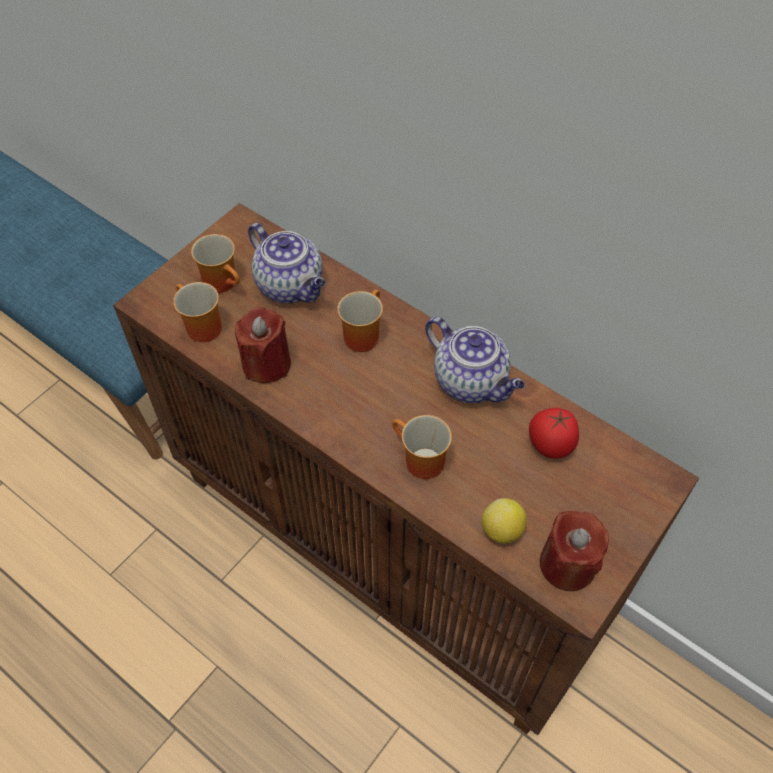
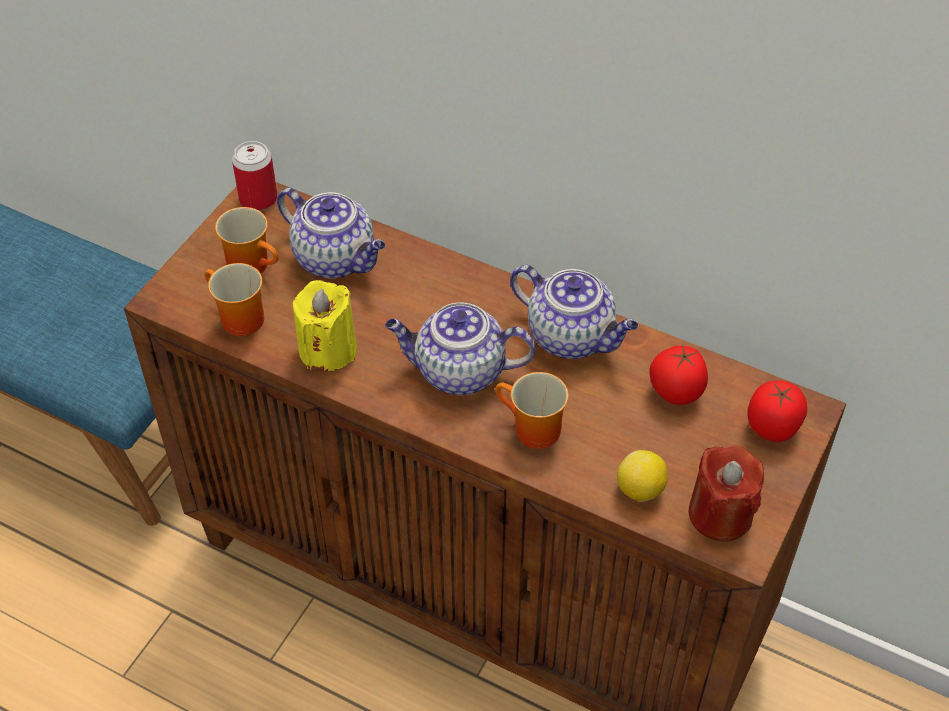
camera: 10 degrees left, 5 degrees down
(241, 226) = (258, 199): none -> can
(266, 364) = (327, 349): red candle -> yellow candle
(361, 334) = (431, 301): mug -> none
(369, 400) = (458, 372): none -> teapot
(629, 491) = (772, 428): none -> tomato

